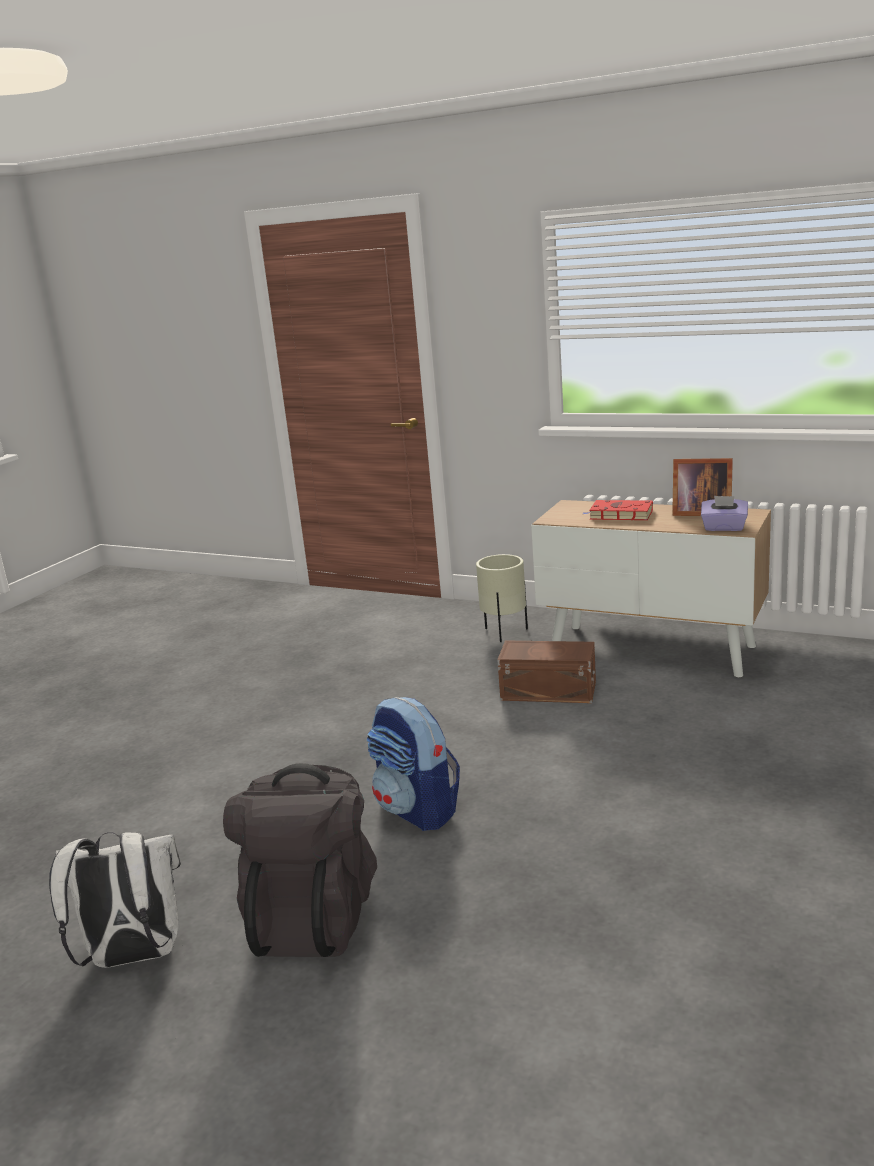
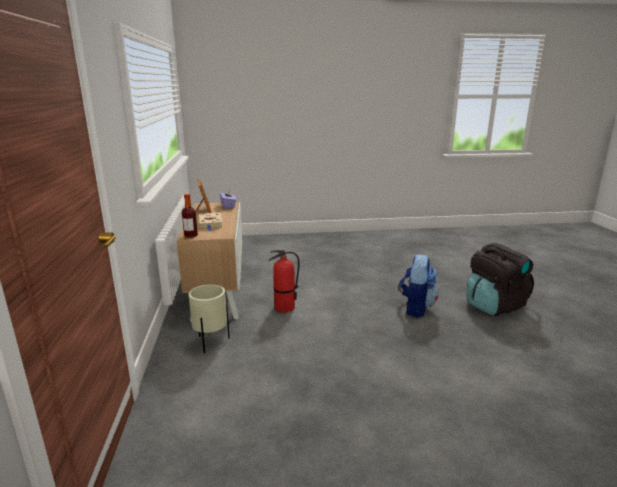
camera: 125 degrees left, 0 degrees up
(133, 957) = (571, 331): white backpack -> none
(547, 690) = (284, 308): brown storage box -> fire extinguisher
(571, 505) = (191, 236): none -> bottle
(619, 514) = (210, 224): red book -> beige book

